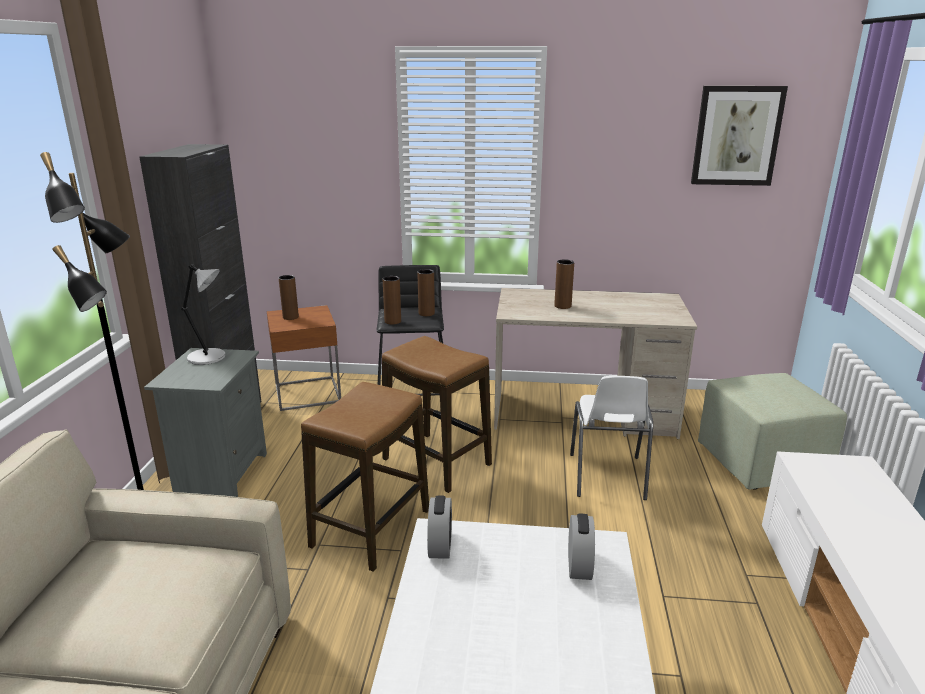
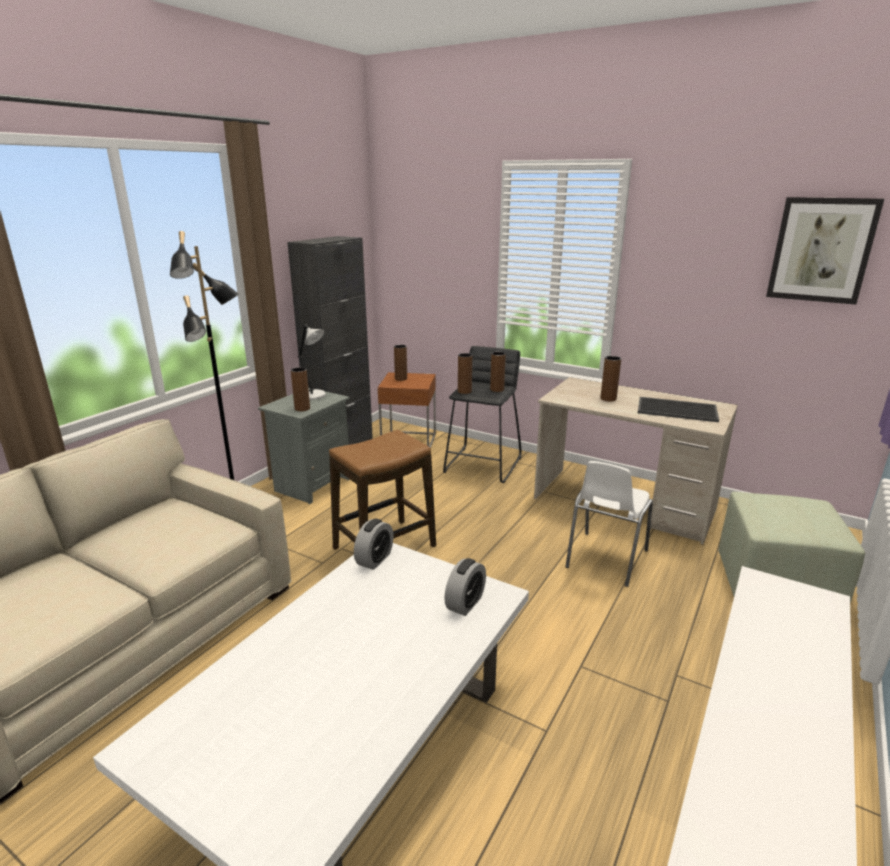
camera: 25 degrees right, 0 degrees up
(210, 377) = (302, 408): none -> brown vase
(437, 462) = (468, 513): stool -> none
(635, 307) = (677, 409): none -> tray

